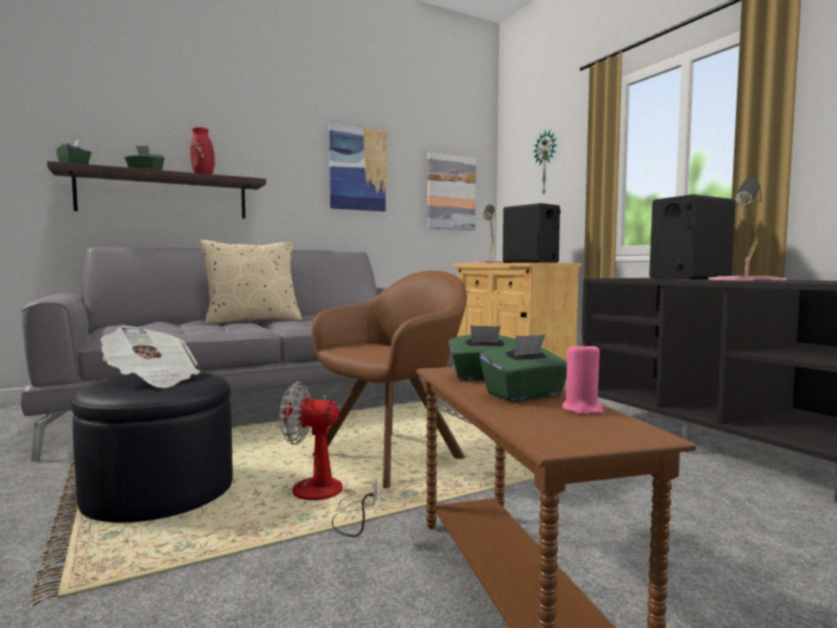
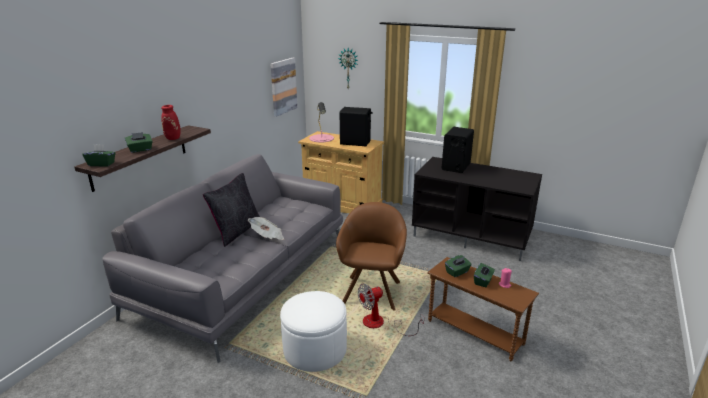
camera: 35 degrees left, 20 degrees up
(152, 380) = (313, 307): newspaper -> newspaper (267, 237)
(160, 491) = (315, 349): black ottoman -> white ottoman
(252, 321) = (236, 231): beige pillow -> black pillow
(358, 169) = (237, 90): picture -> none
(746, 279) = (482, 172): pink table lamp -> none

